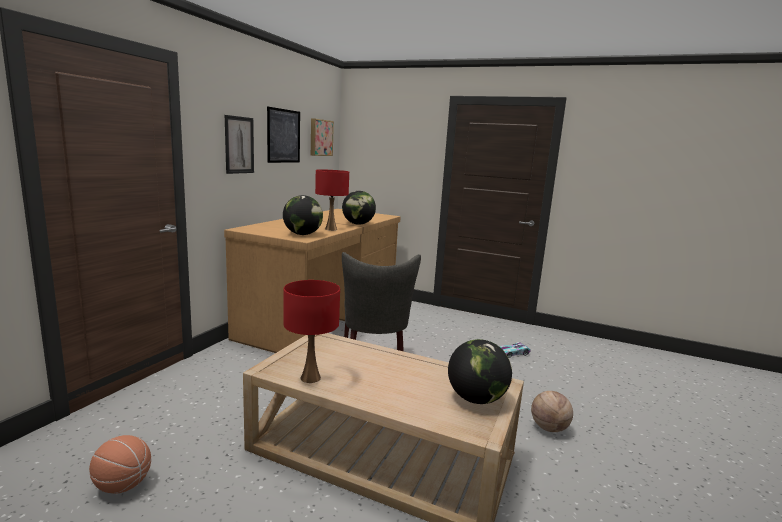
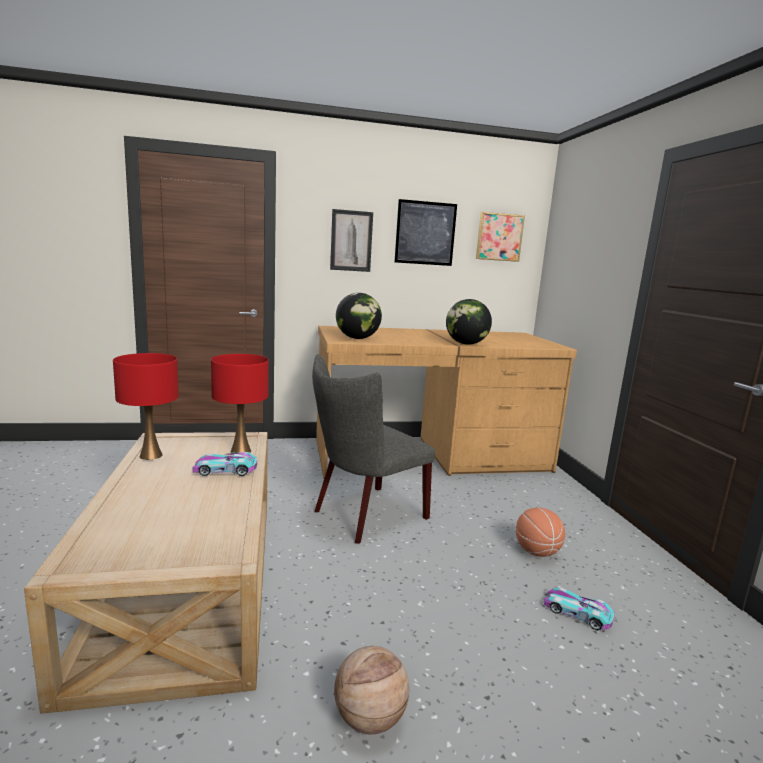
camera: 55 degrees right, 0 degrees up
(123, 485) = (78, 486): basketball -> basketball (537, 552)
(331, 229) = (408, 341): red table lamp -> red table lamp (240, 451)
(375, 358) = (225, 470): none -> toy car
(476, 399) = (166, 547): globe -> none

